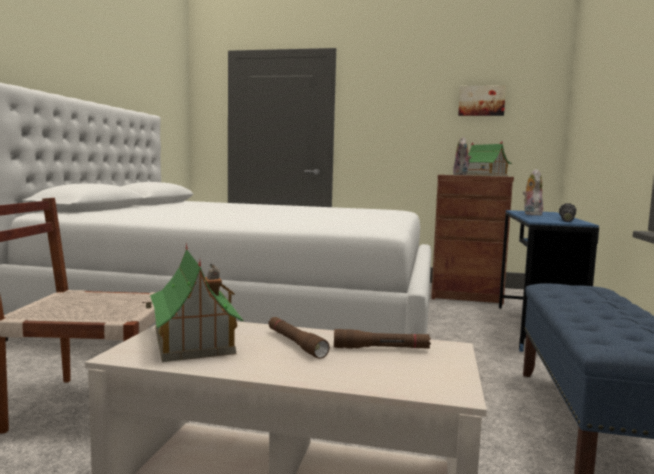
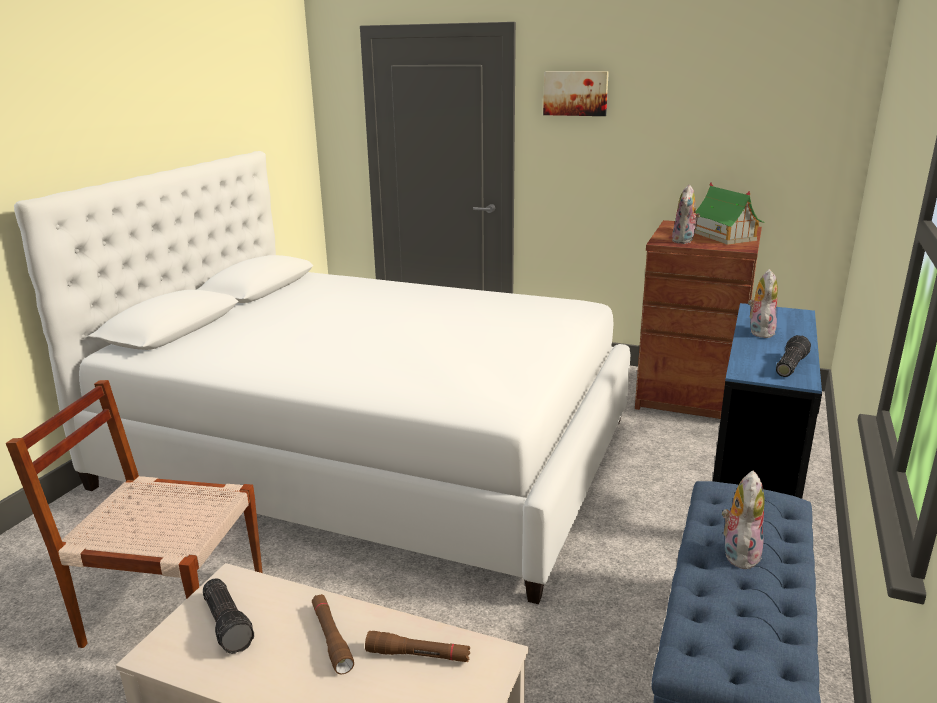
camera: 10 degrees right, 15 degrees up
(193, 340) = (229, 624): toy house -> flashlight
(481, 101) = (735, 108): picture -> picture (575, 93)
(591, 305) = (738, 552): none -> plush toy

